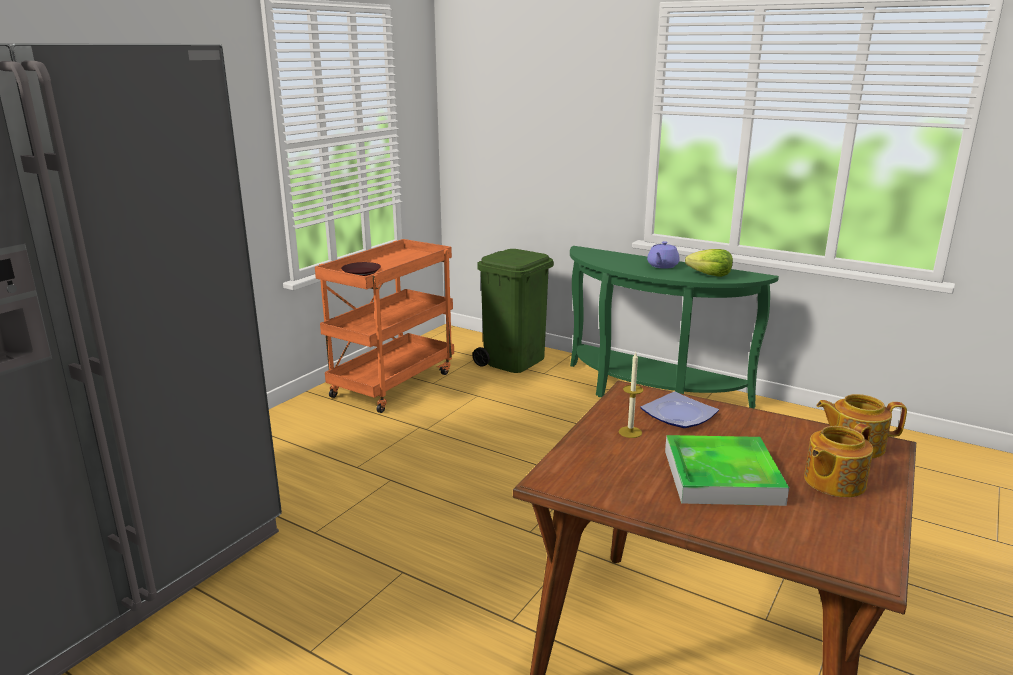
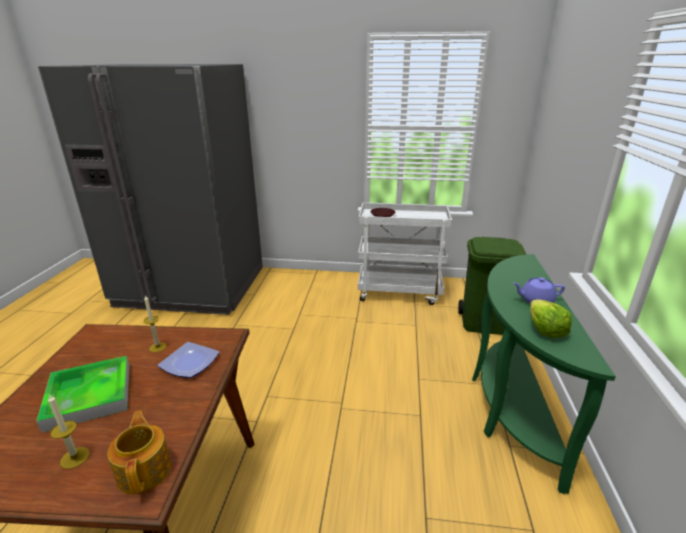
camera: 65 degrees right, 5 degrees up
(393, 383) = (400, 292): orange cart -> white cart
(832, 481) = (75, 457): teapot -> candle

